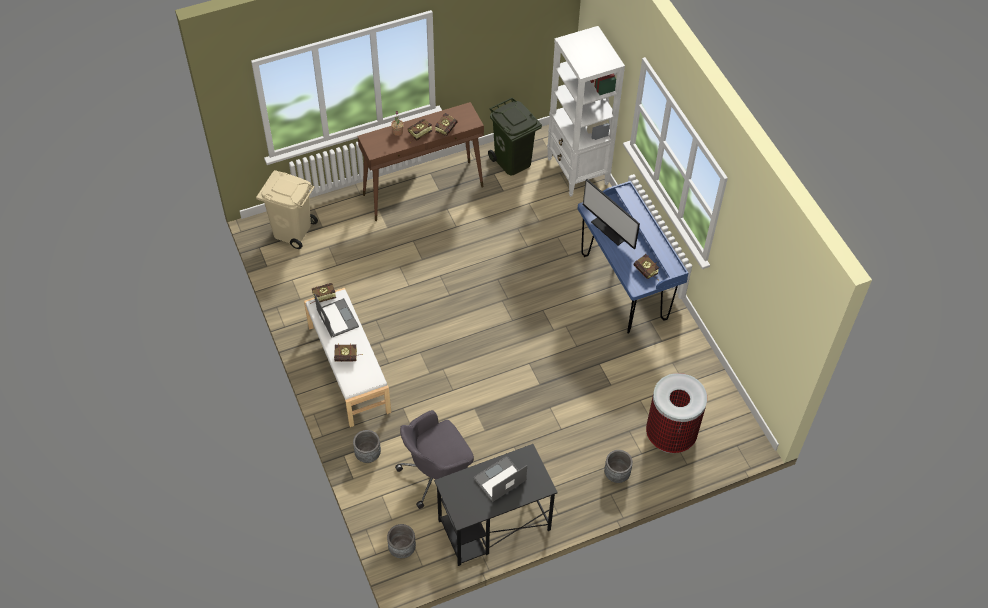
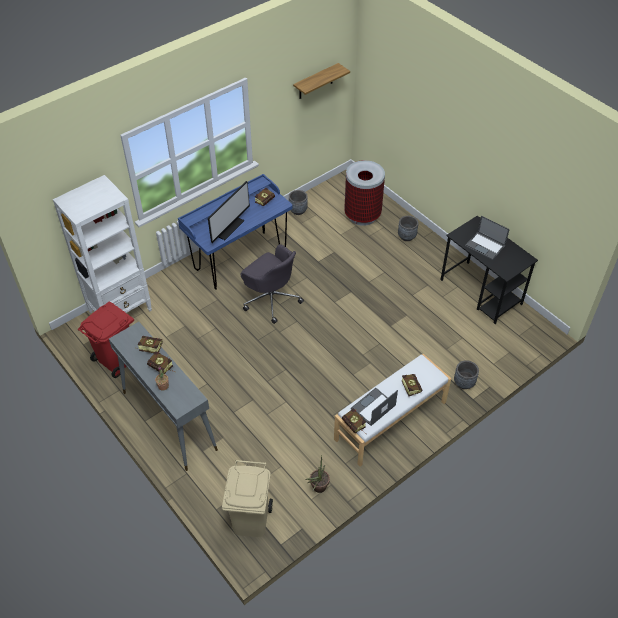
camera: 105 degrees left, 5 degrees down
(300, 287) = (317, 489): none -> potted plant
(402, 549) = (528, 339): grey planter -> grey planter (298, 210)
(424, 190) = (168, 420): brown console table -> grey console table
(437, 474) = (458, 334): grey office chair -> grey office chair (271, 298)
(512, 161) = (117, 360): green trash can -> red trash can
(772, 296) = (315, 82): none -> shelf

